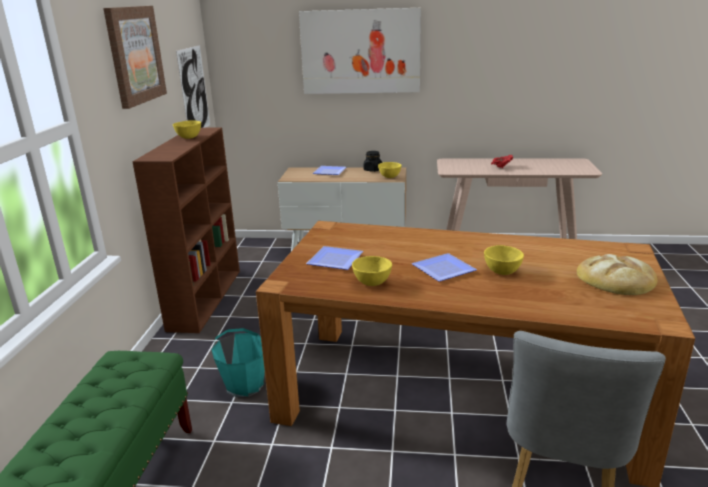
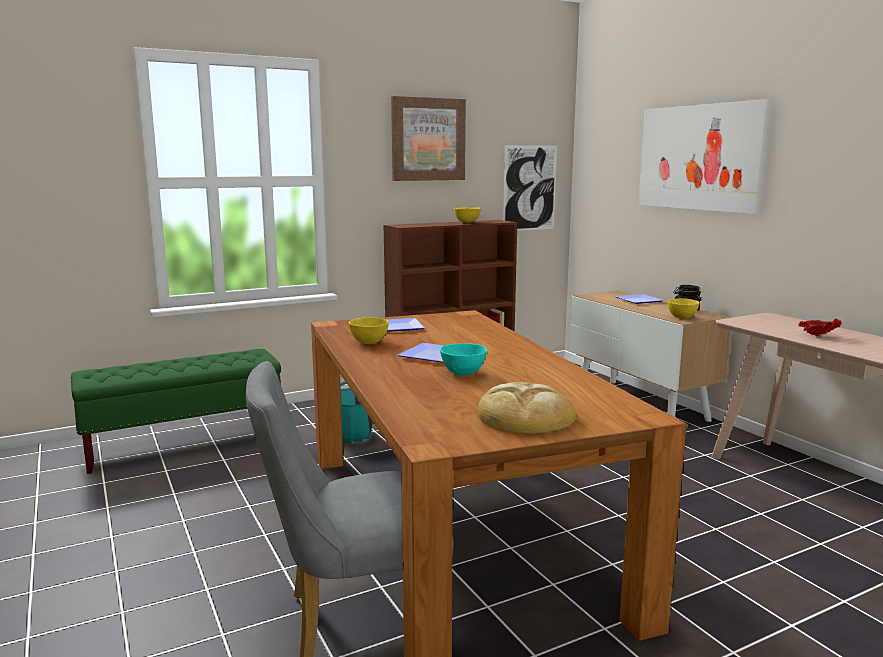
camera: 55 degrees right, 10 degrees down
(502, 271) = (463, 373): yellow bowl -> turquoise bowl

